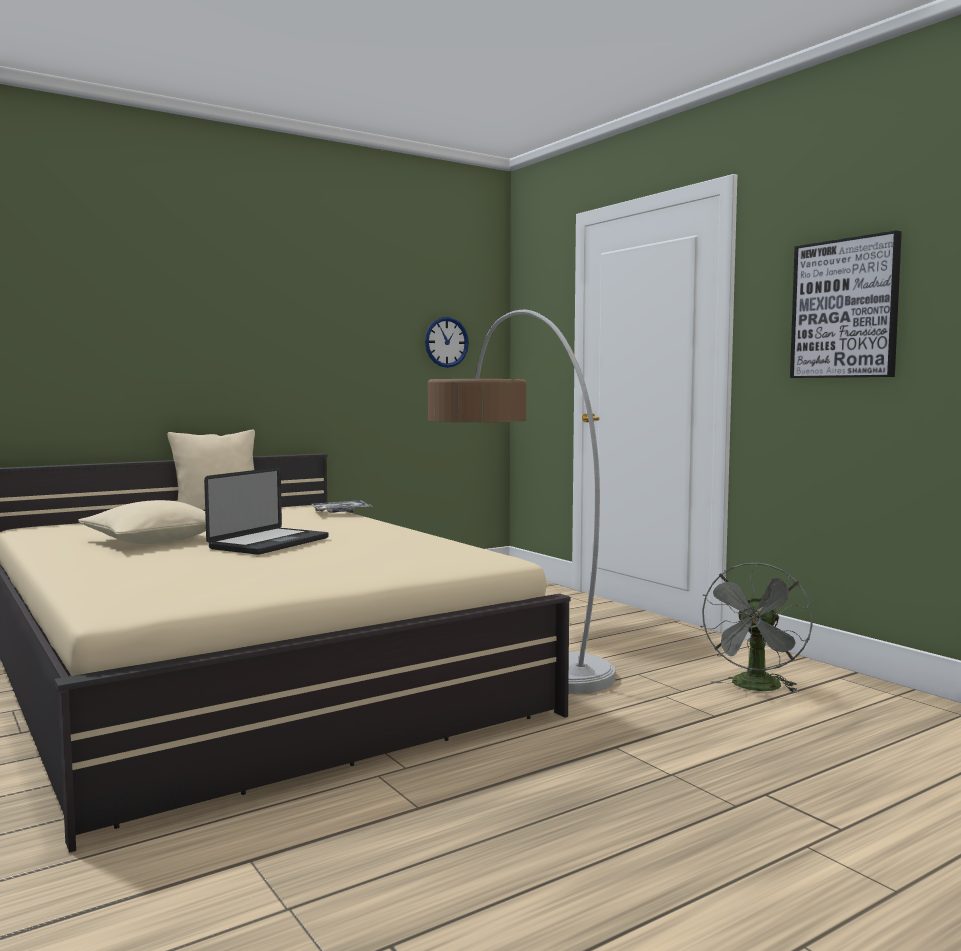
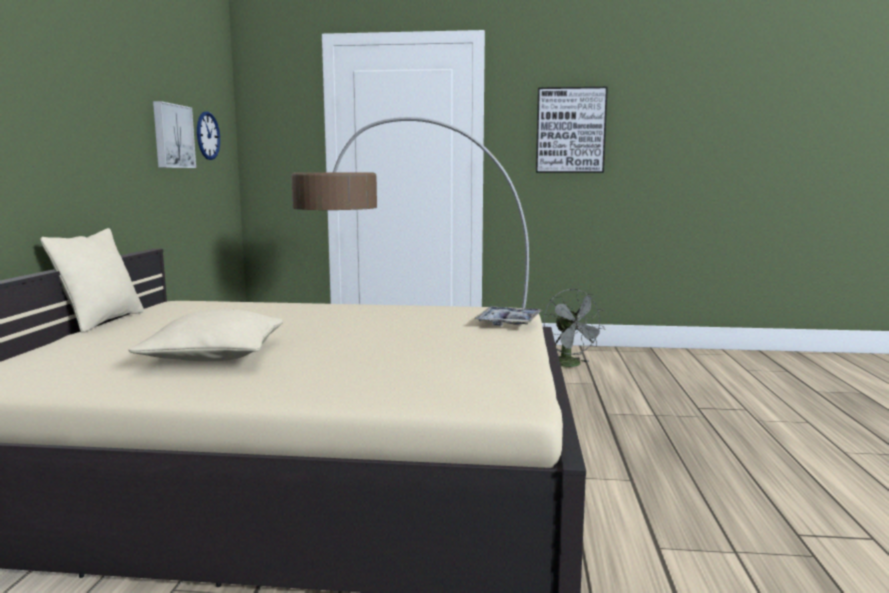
camera: 50 degrees left, 5 degrees up
(270, 543) = (334, 333): laptop -> none
(341, 512) = (241, 302): tray -> tray (508, 322)
(379, 344) = (172, 136): none -> picture

